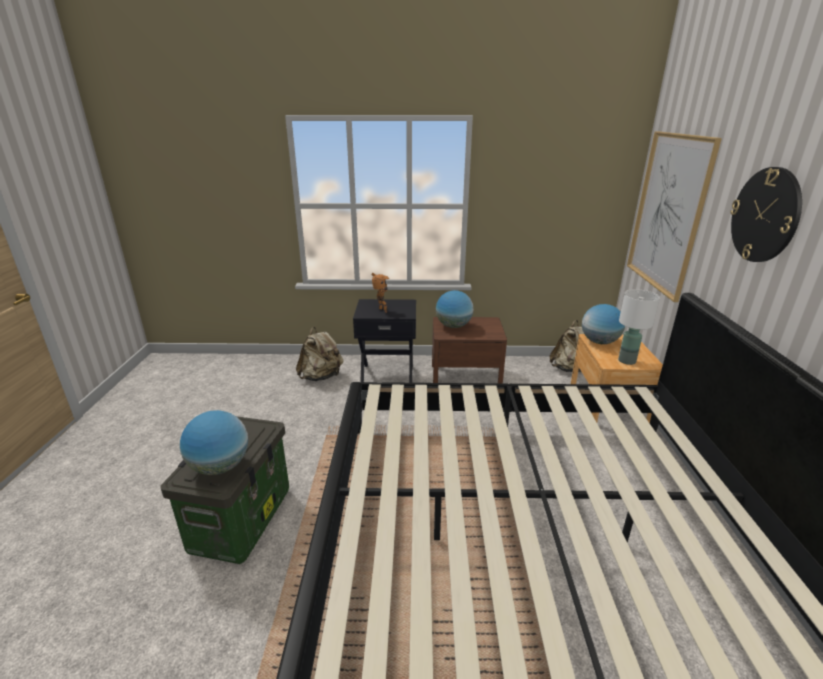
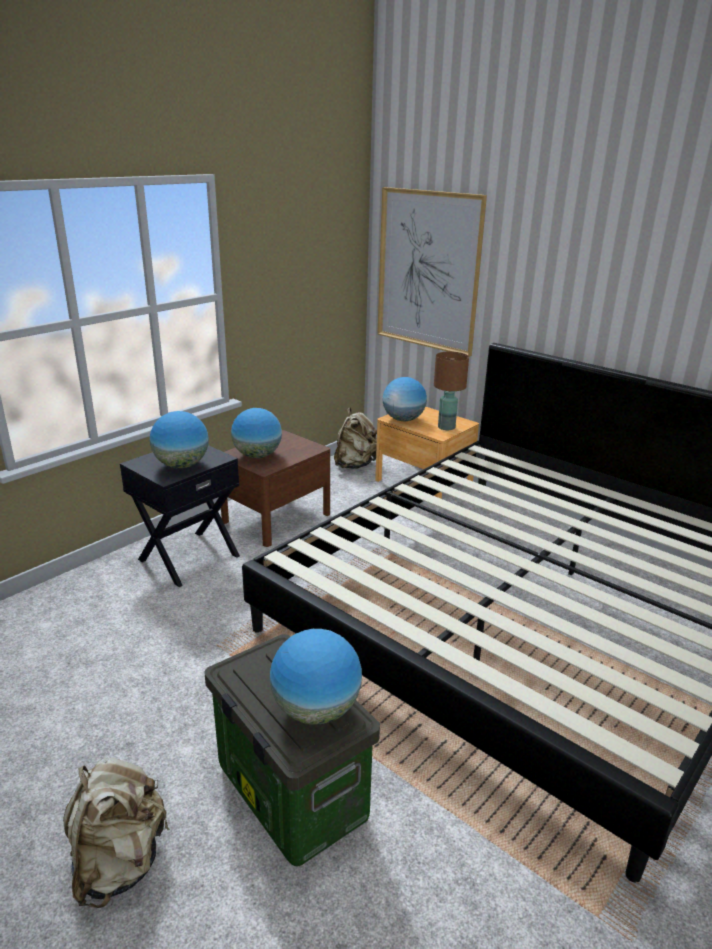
camera: 50 degrees left, 0 degrees up
(321, 377) = (103, 603): beige backpack -> beige backpack (120, 862)
(381, 311) = (181, 465): toy robot -> globe
(626, 361) = (446, 427): white table lamp -> brown table lamp
(765, 215) = (562, 261): wall clock -> none

